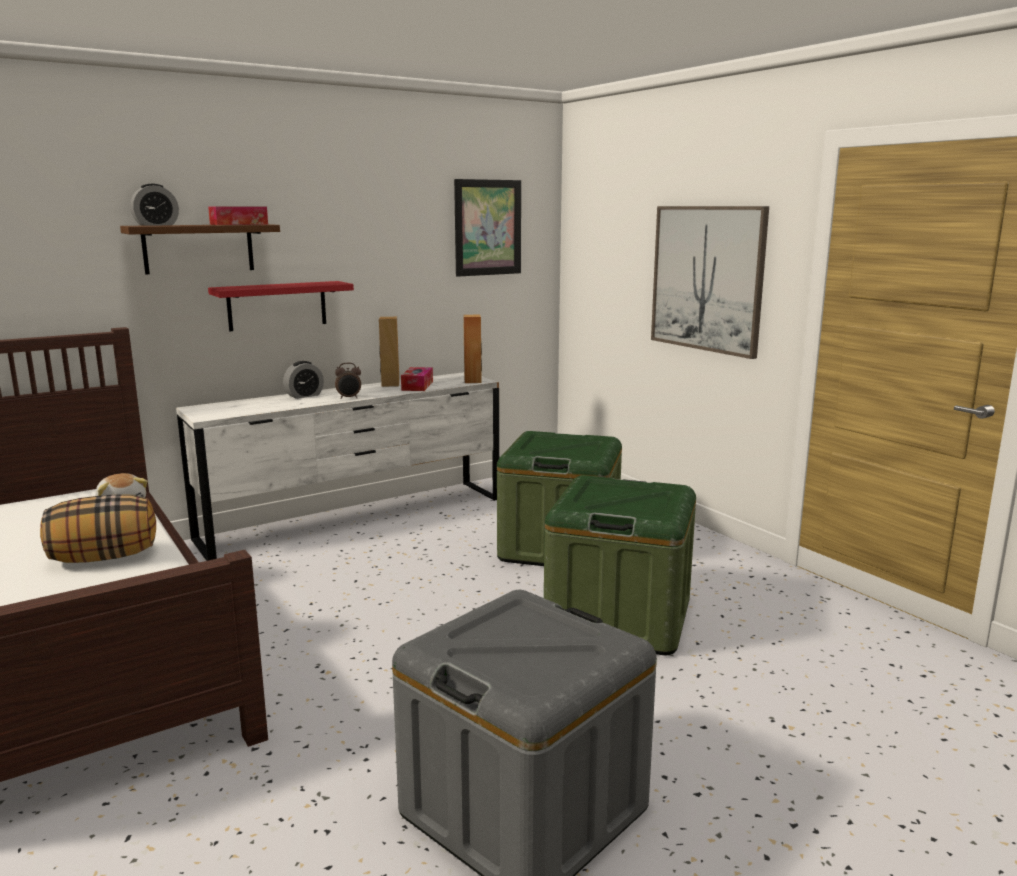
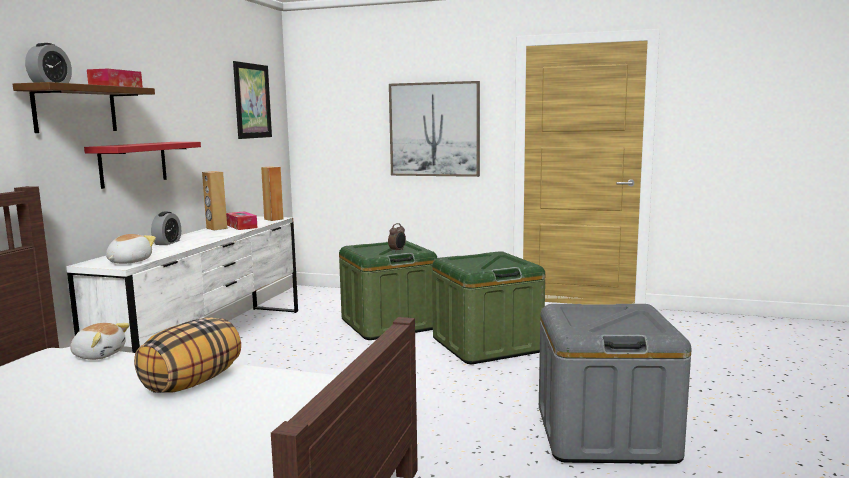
camera: 40 degrees left, 5 degrees down
(219, 413) = (128, 262): none -> plush toy
(349, 398) = (212, 238): alarm clock -> alarm clock (397, 251)

